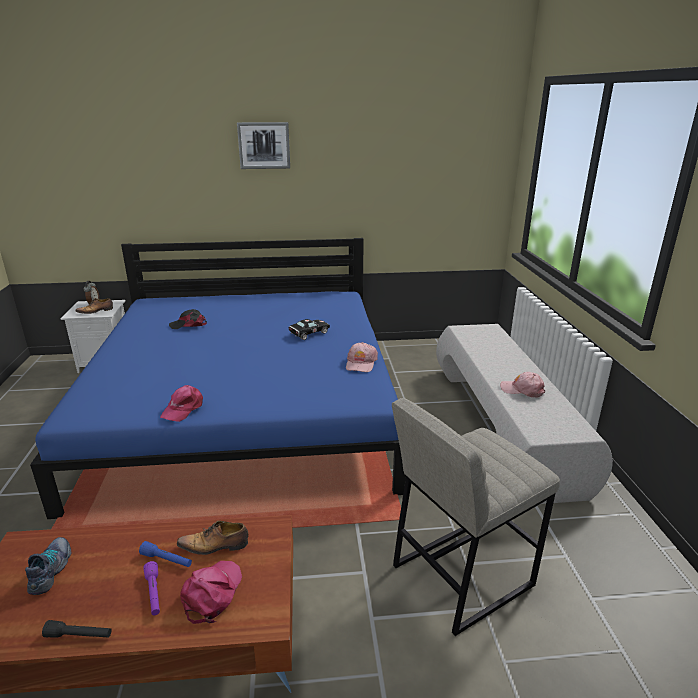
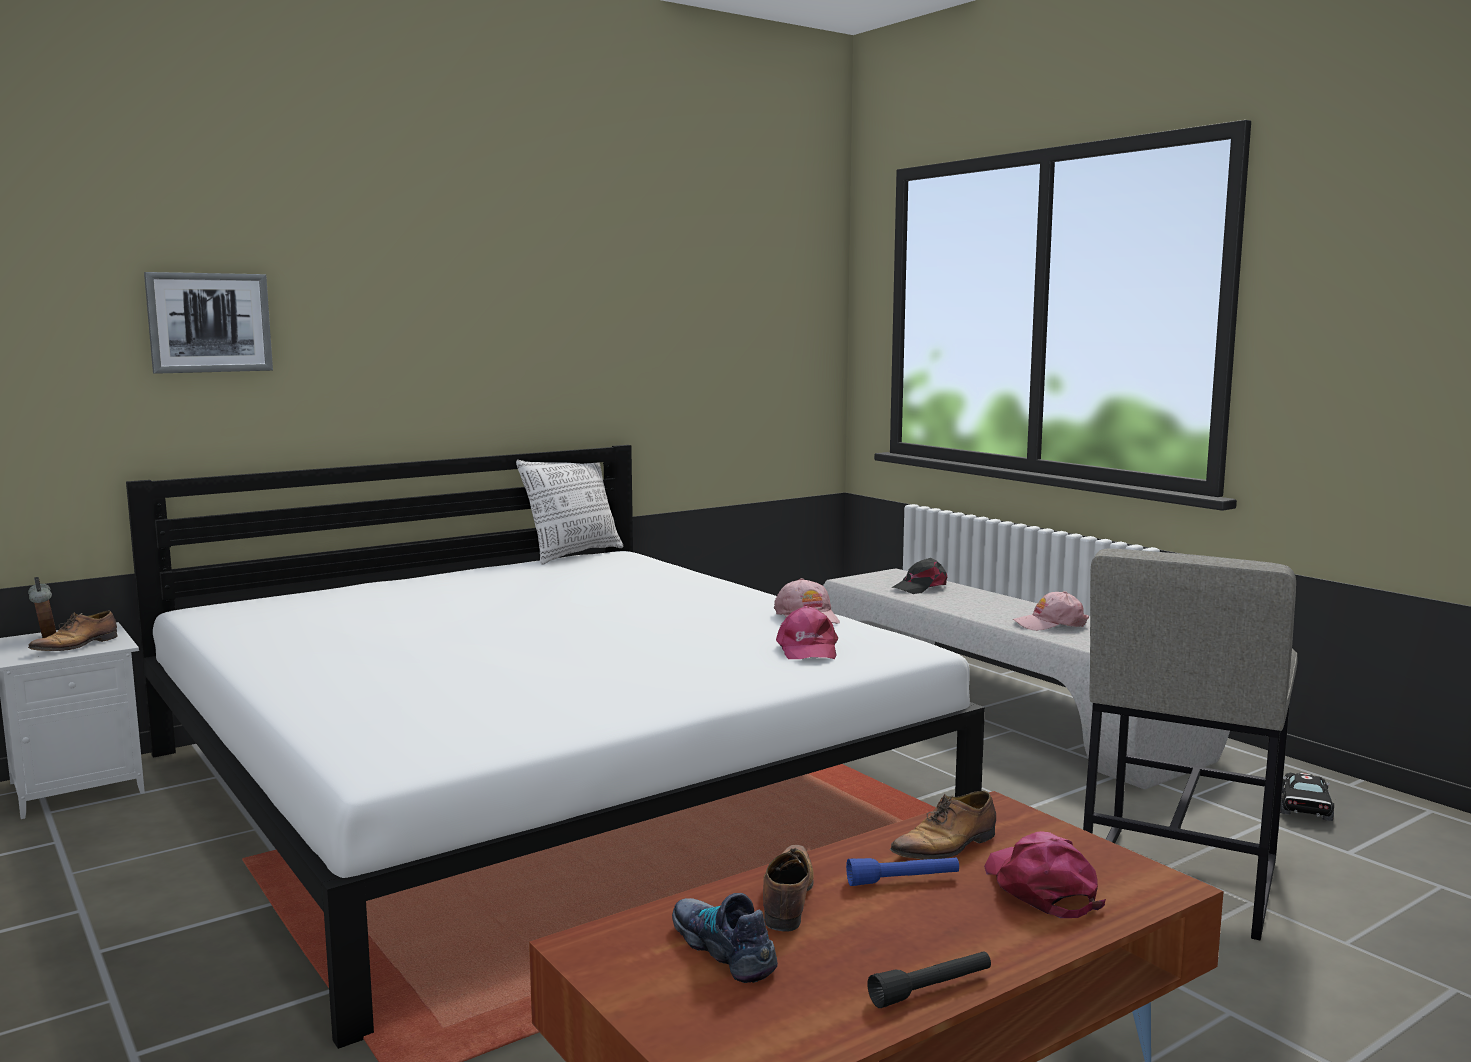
camera: 30 degrees left, 15 degrees down
(112, 550) = (788, 899): none -> shoe
(154, 593) = (955, 915): purple flashlight -> none
(183, 408) = (604, 713): pink cap -> pink cap (807, 649)
(189, 325) = (380, 623): black cap -> black cap (920, 587)
(246, 407) = (537, 784): blue bed -> white bed
(264, 145) = (447, 268): picture -> picture (209, 322)
(308, 334) = (649, 601): black toy car -> black toy car (1304, 807)
(326, 291) = (573, 554): none -> pillow

